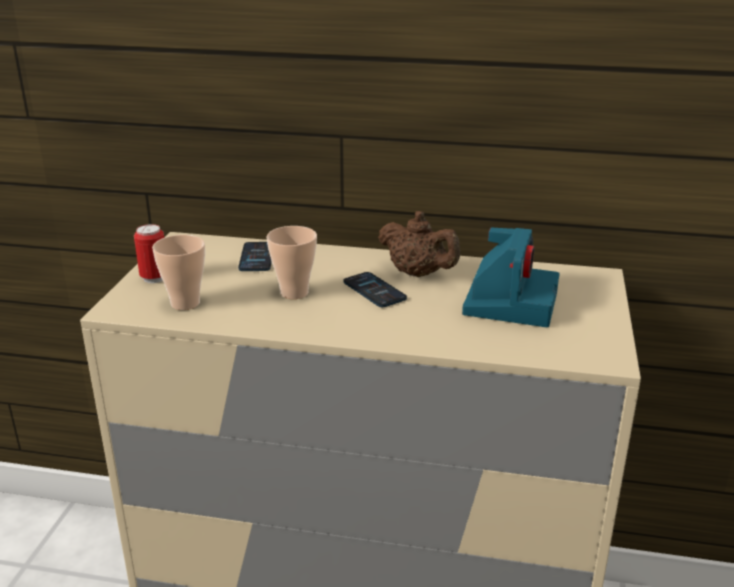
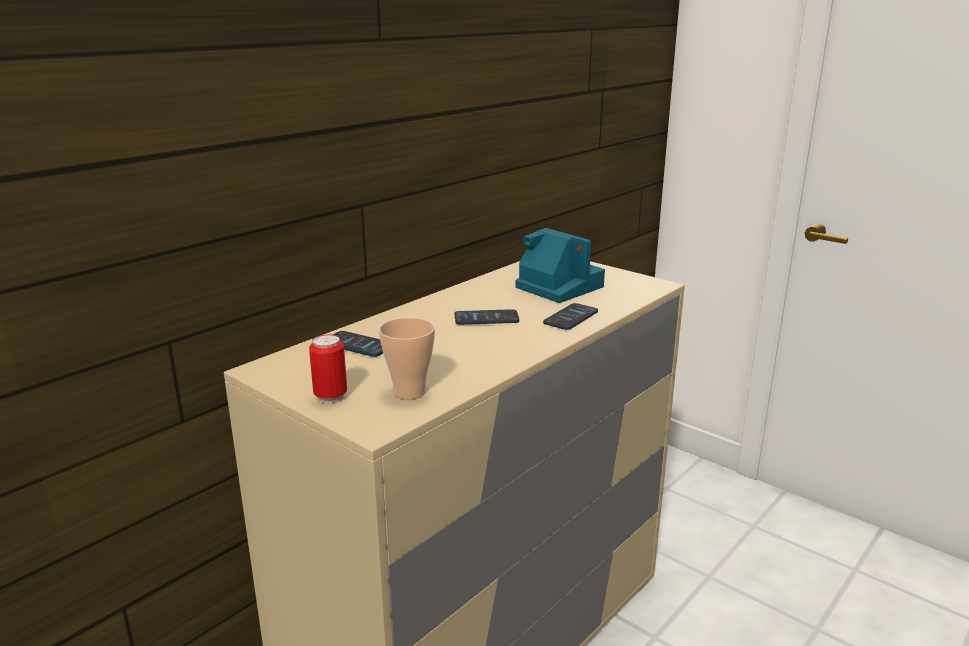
camera: 60 degrees left, 5 degrees down
(294, 293) = (451, 345): cup -> none
(418, 274) = (477, 299): brown teapot -> none
(428, 331) = (571, 317): none -> phone

